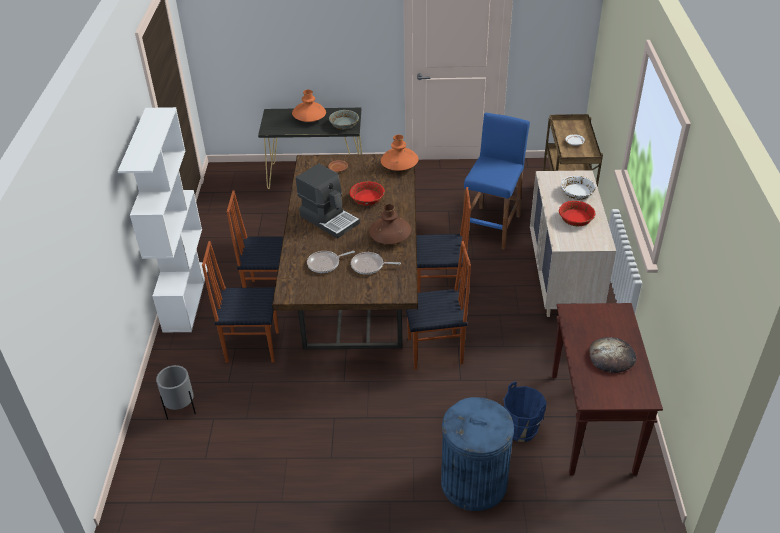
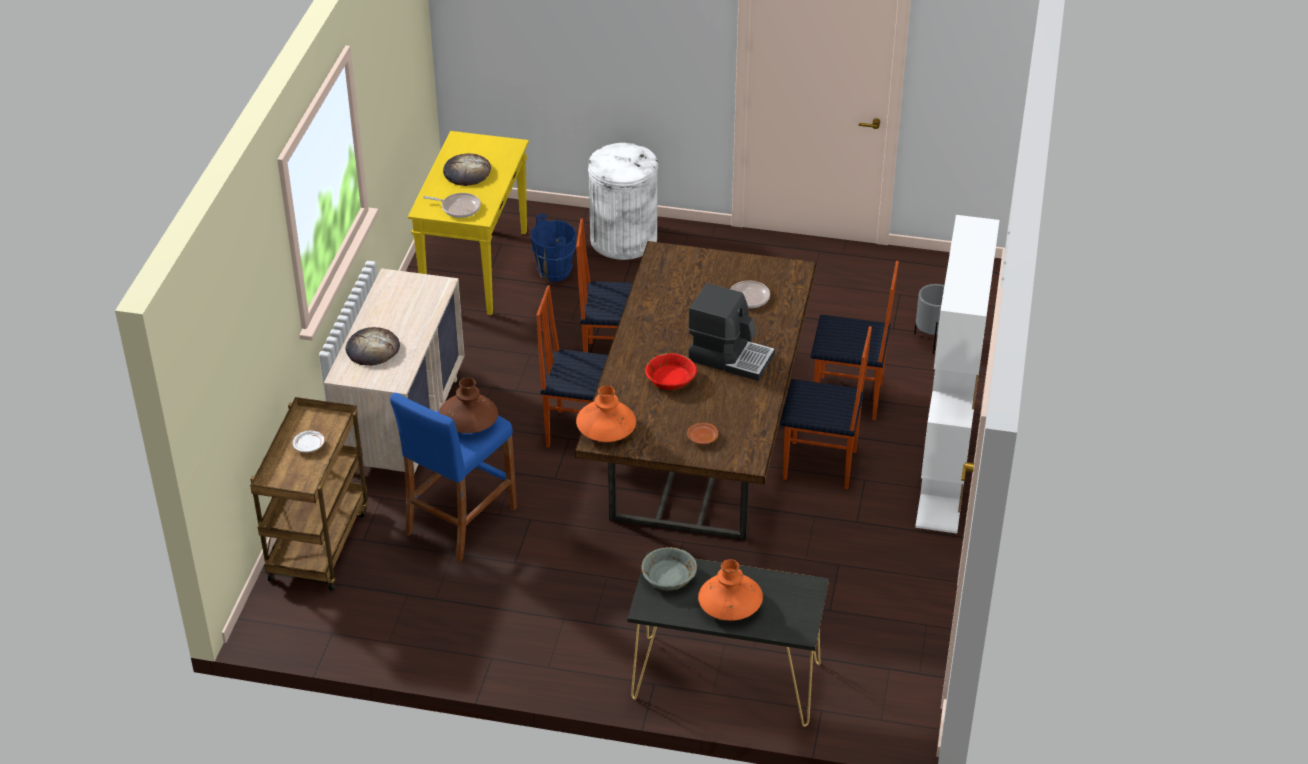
camera: 170 degrees left, 0 degrees up
(329, 219) = (730, 357): coffee machine -> coffee machine turned 150 degrees clockwise
(369, 266) = (692, 288): frying pan -> frying pan (458, 208)
(390, 236) = (655, 321): brown vase -> brown vase (469, 422)
(473, 483) = (624, 239): blue trash can -> white trash can
(576, 219) = (401, 313): red bowl -> none
(577, 193) = (372, 349): white bowl -> bread
(592, 423) = (475, 268): brown console table -> yellow console table

